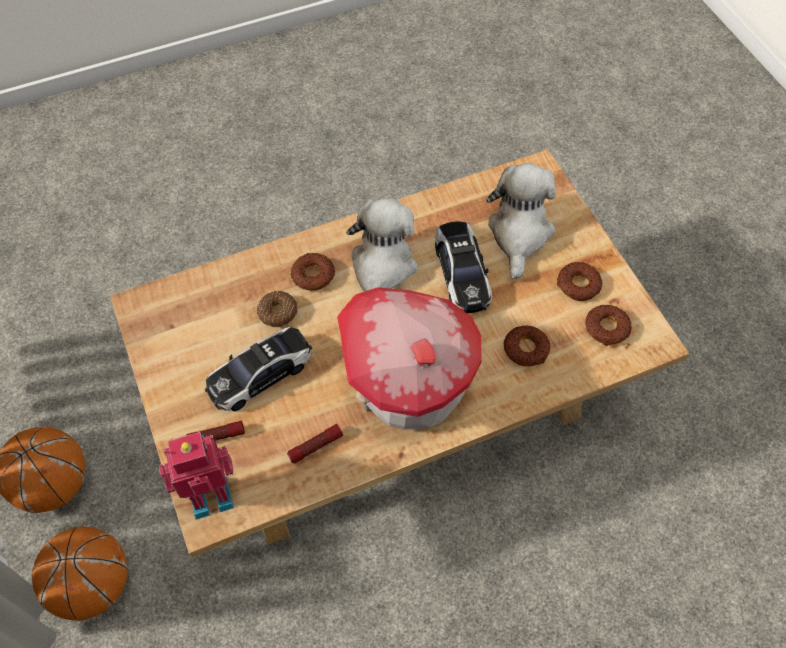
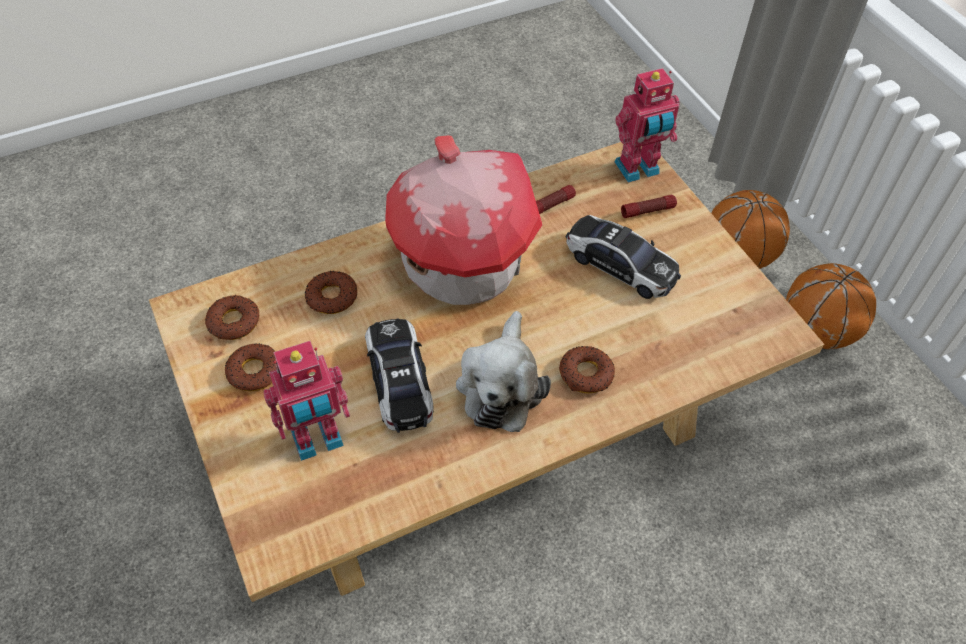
camera: 175 degrees right, 5 degrees down
(260, 374) = (620, 265): toy car -> toy car turned 75 degrees clockwise
(278, 312) = (618, 328): donut -> none
(519, 233) = (318, 440): plush toy -> toy robot

